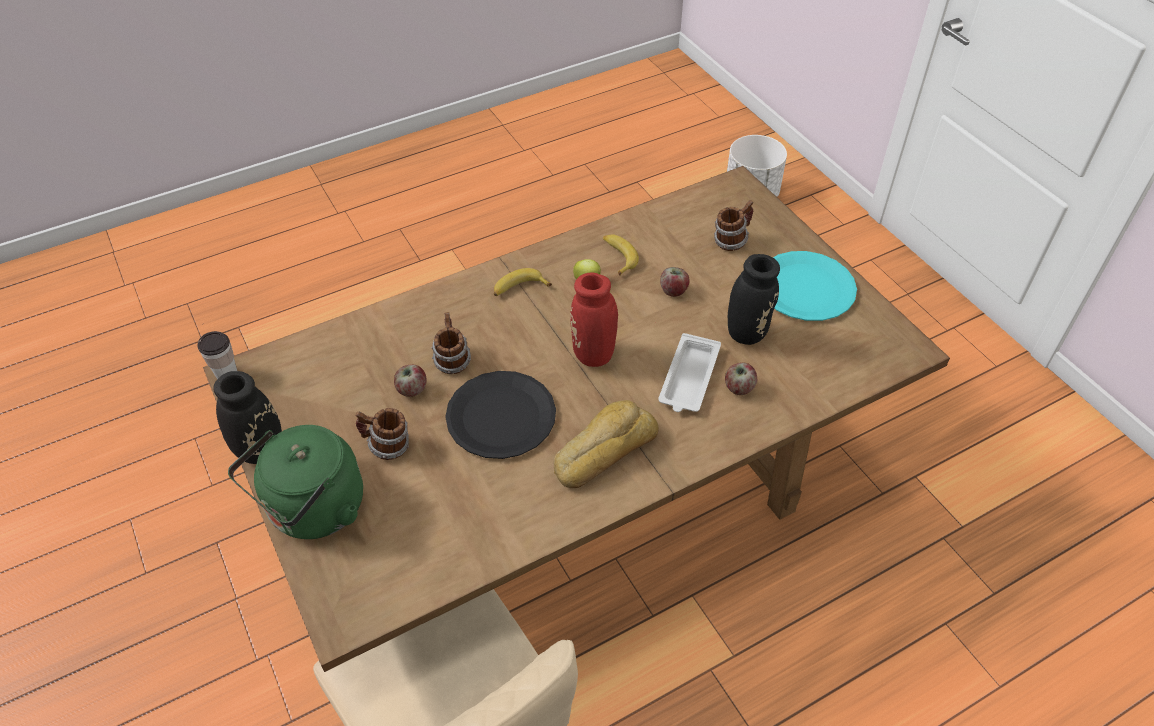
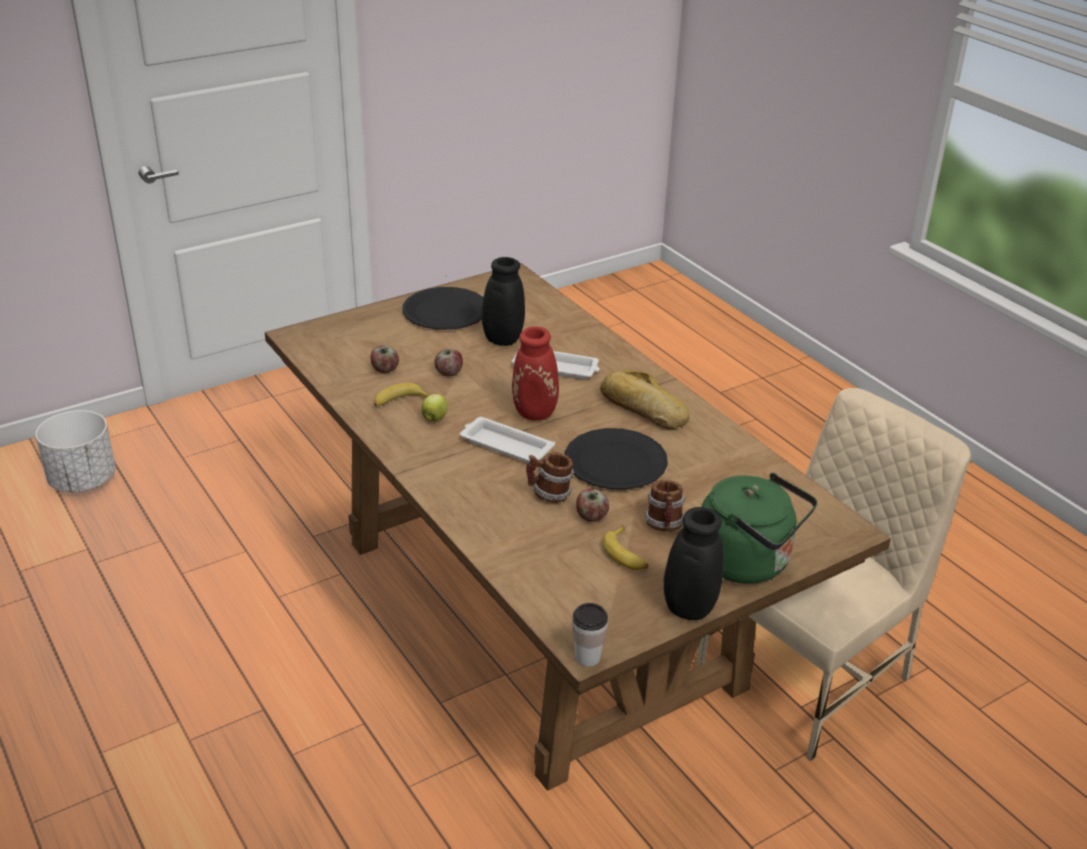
camera: 95 degrees left, 15 degrees down
(519, 288) = (444, 459): banana -> banana (626, 555)
(538, 331) = (505, 445): none -> white tray
(731, 241) = (380, 342): mug -> none
(738, 388) = (564, 346): apple -> apple (385, 370)
(805, 288) = (445, 311): turquoise plate -> black plate

